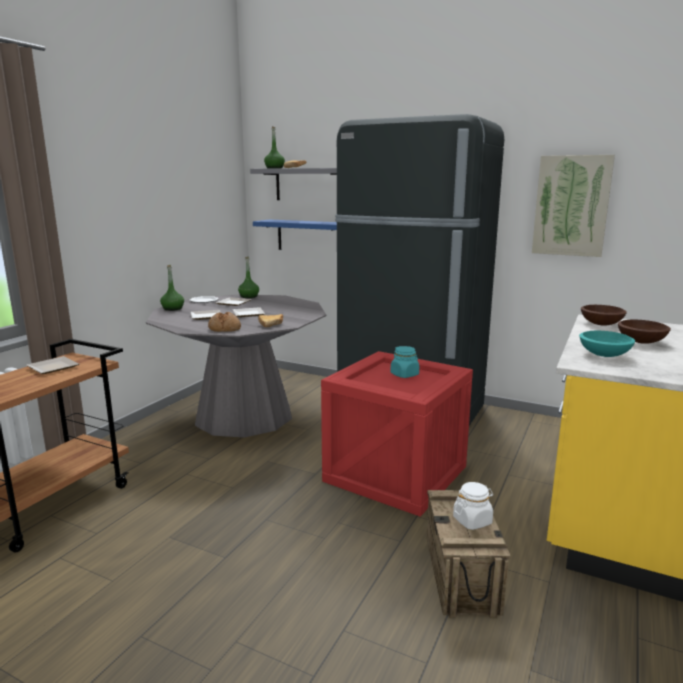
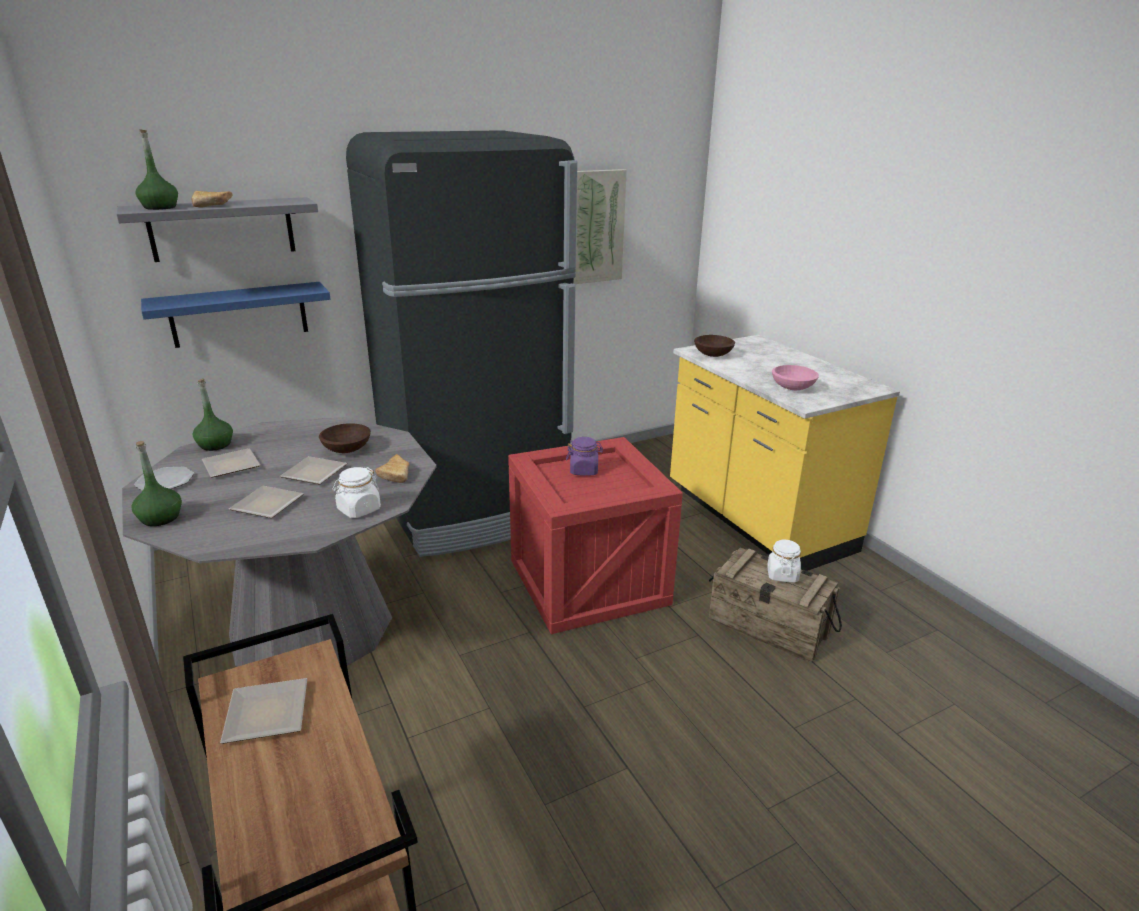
camera: 55 degrees left, 10 degrees up
(224, 328) = (359, 509): bread -> white jar
(404, 374) = (584, 470): turquoise jar -> purple jar
(605, 354) = (793, 387): turquoise bowl -> pink bowl
(640, 341) = (772, 364): brown bowl -> brown bowl (346, 449)

